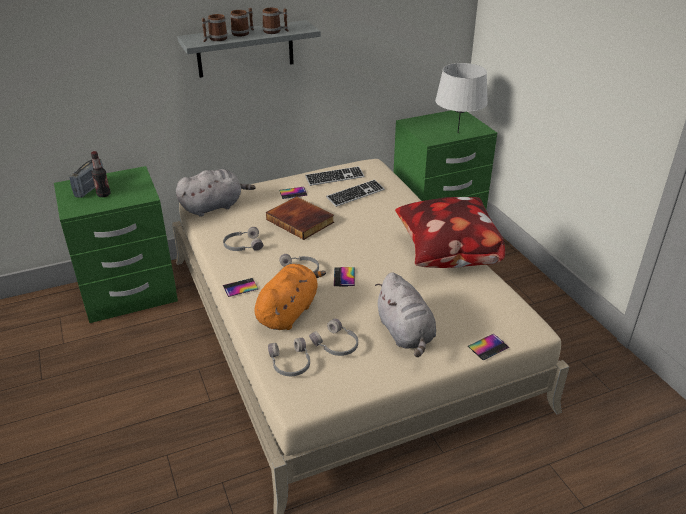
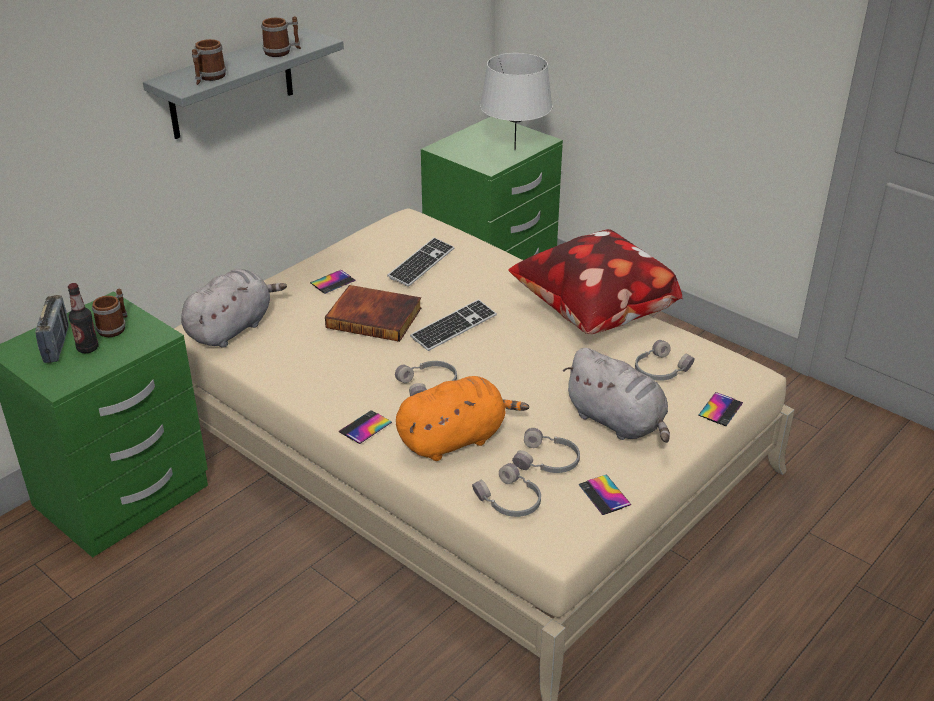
camera: 25 degrees left, 0 degrees up
(242, 245) = (321, 371): grey headphones -> grey headphones (659, 370)
(243, 33) = (238, 61): mug -> mug (115, 327)
(288, 312) = (455, 439): orange plush toy -> orange plush toy turned 60 degrees clockwise
(334, 177) = (375, 247): keyboard -> keyboard (454, 327)
(344, 277) = (492, 375): phone -> phone (604, 495)

